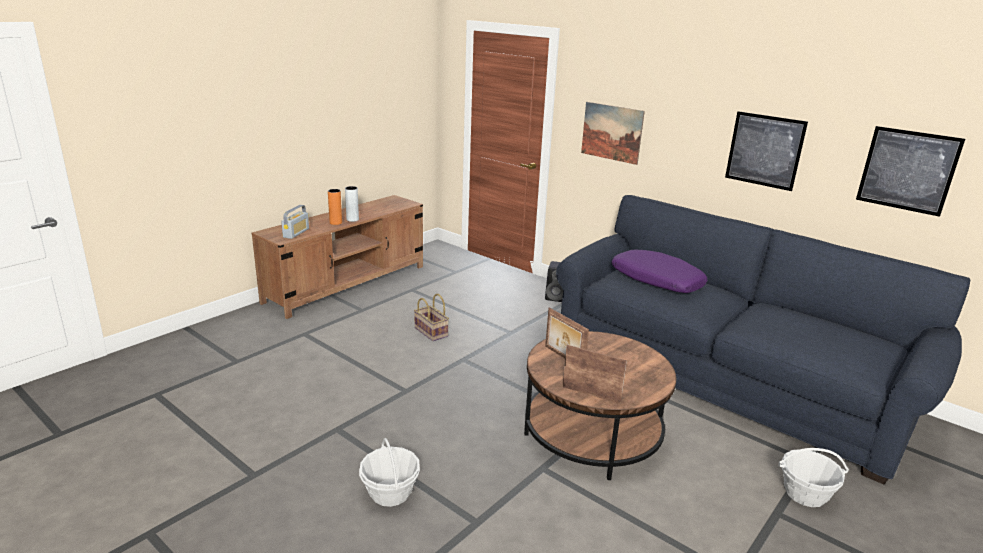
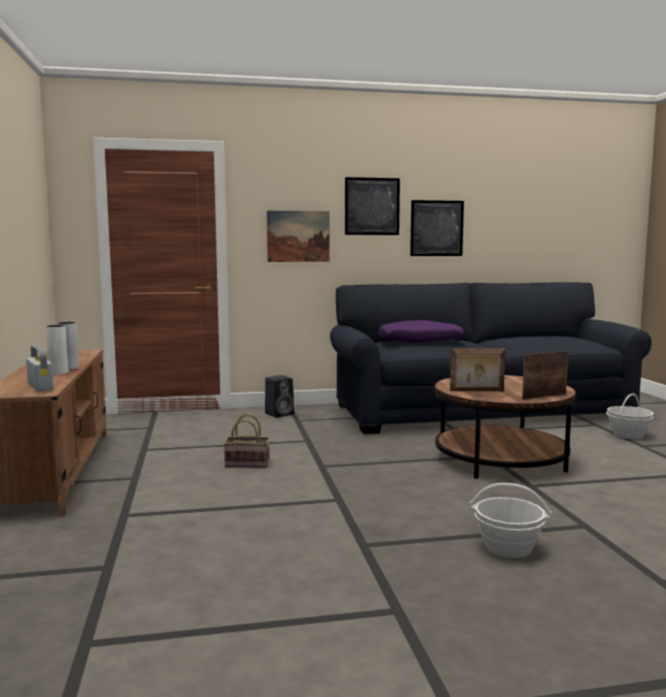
camera: 50 degrees left, 15 degrees down
(335, 223) = (58, 373): orange vase -> white vase
(907, 170) = (530, 225): picture -> picture (372, 206)

